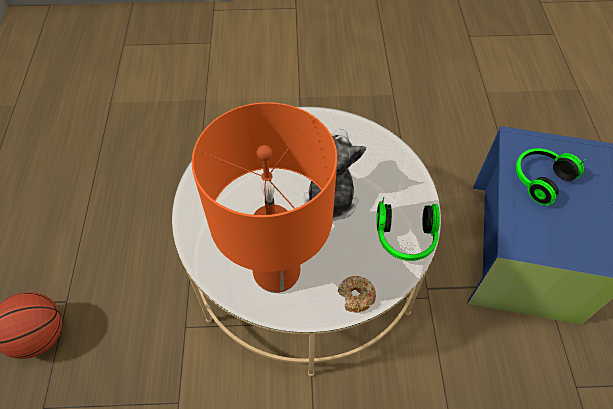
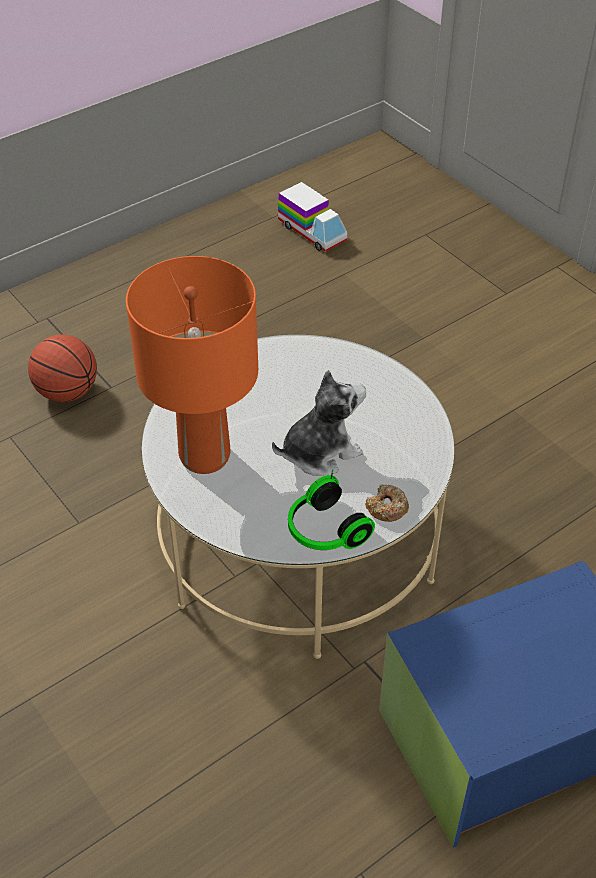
camera: 55 degrees right, 10 degrees down
(54, 94) = (312, 232): none -> toy truck
(356, 296) = (227, 523): donut -> donut (386, 508)
(539, 179) = (536, 629): headphones -> none

